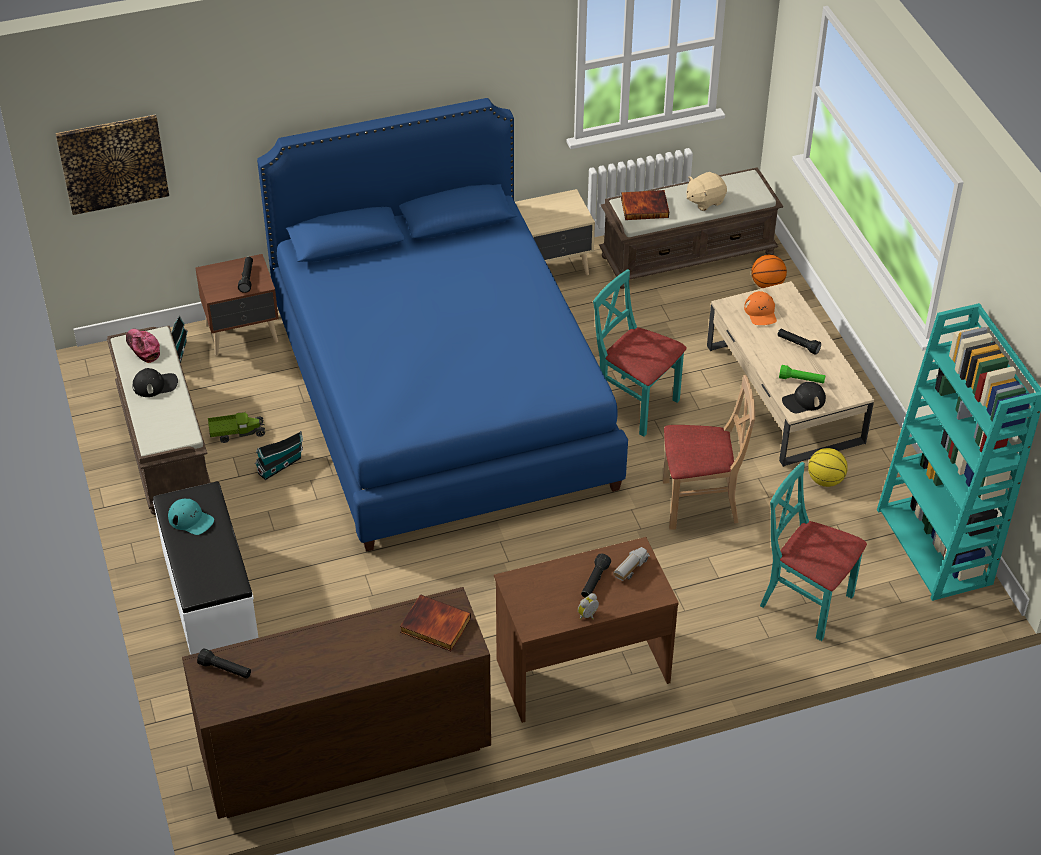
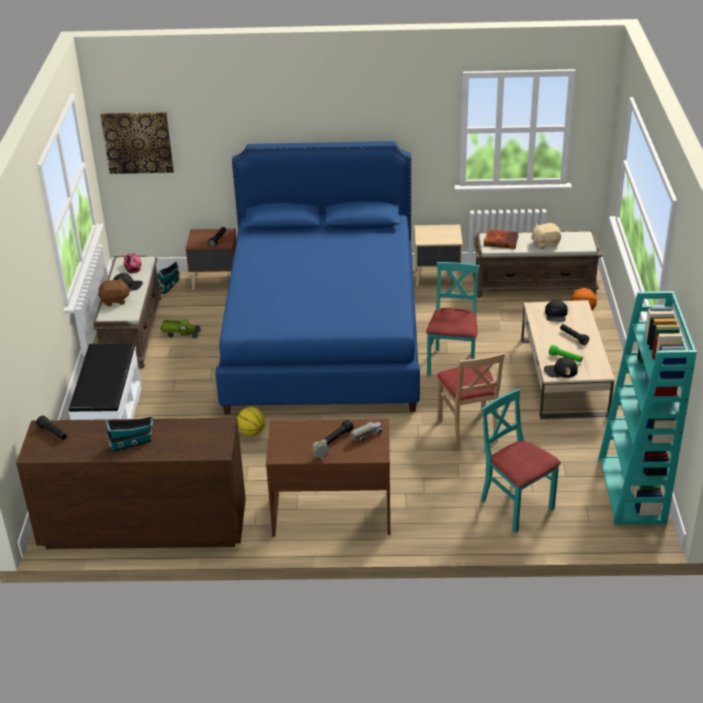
camera: 20 degrees right, 10 degrees down
(151, 415) = (115, 300): none -> brown plush toy
(191, 519) = (104, 360): turquoise cap -> none
(281, 465) = (198, 356): toy house -> toy house (132, 443)
(434, 626) = (203, 436): book -> none
(635, 404) = (452, 364): turquoise chair -> turquoise chair turned 45 degrees clockwise
(700, 503) = (468, 430): beige chair -> beige chair turned 60 degrees clockwise
(760, 312) = (556, 314): orange cap -> black cap
(825, 480) = (568, 433): basketball -> basketball (251, 432)

